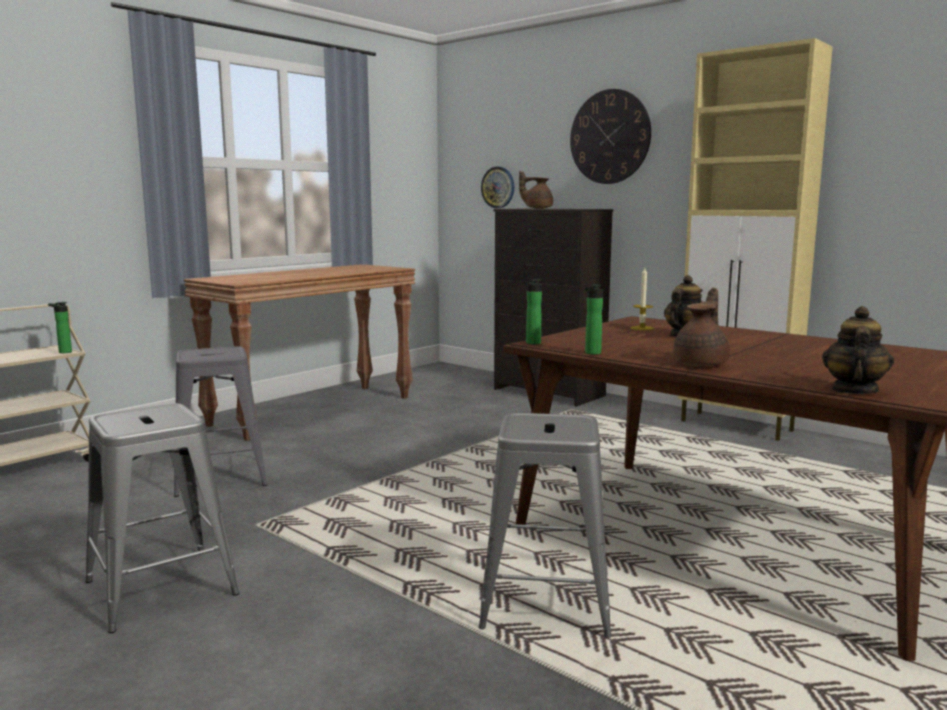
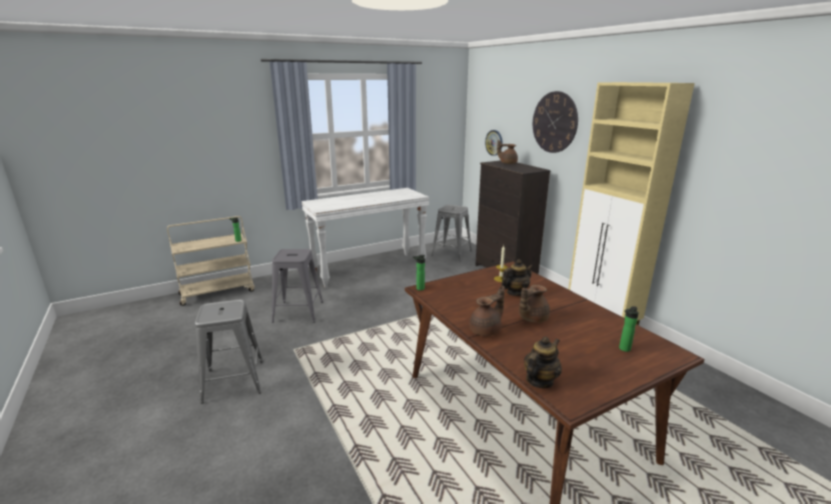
camera: 20 degrees right, 10 degrees up
(313, 410) = (369, 269): brown console table -> white console table
(546, 602) = (390, 435): grey stool -> grey stool (451, 253)
(591, 353) = (438, 306): bottle -> bottle (623, 349)
(745, 350) = (531, 318): none -> brown teapot

